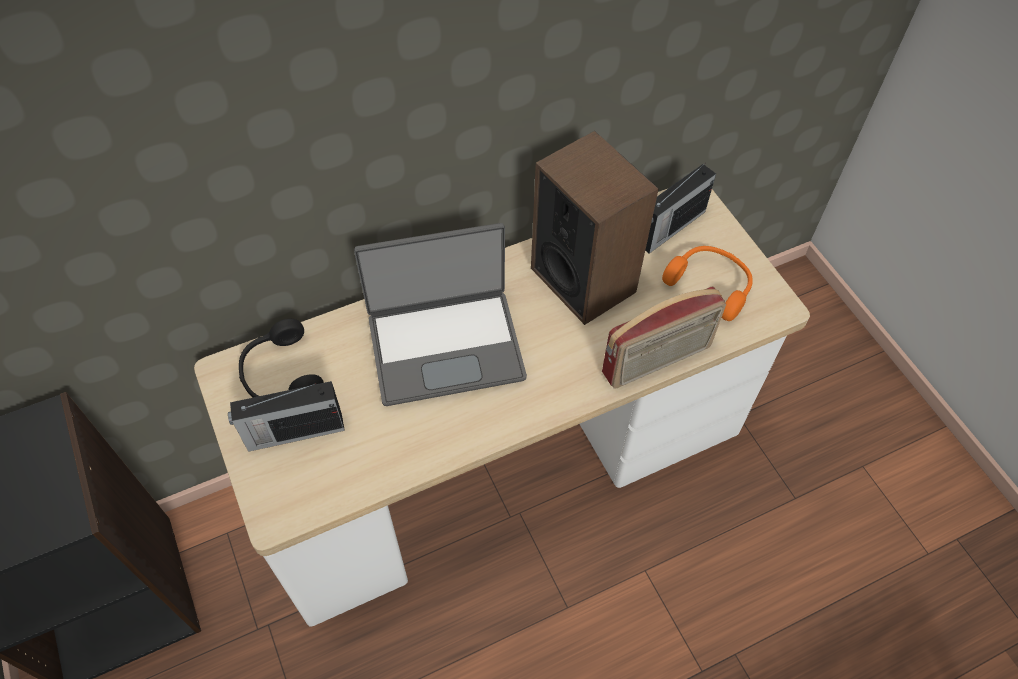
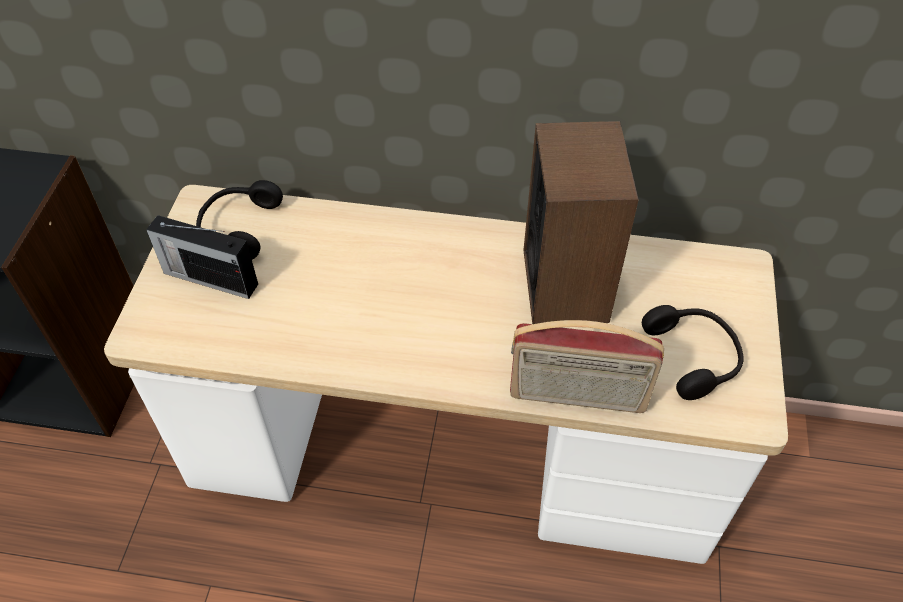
camera: 35 degrees right, 5 degrees down
(445, 345) = (390, 276): laptop -> none
(669, 228) = (694, 282): radio -> none
(710, 285) = (694, 356): orange headphones -> black headphones

